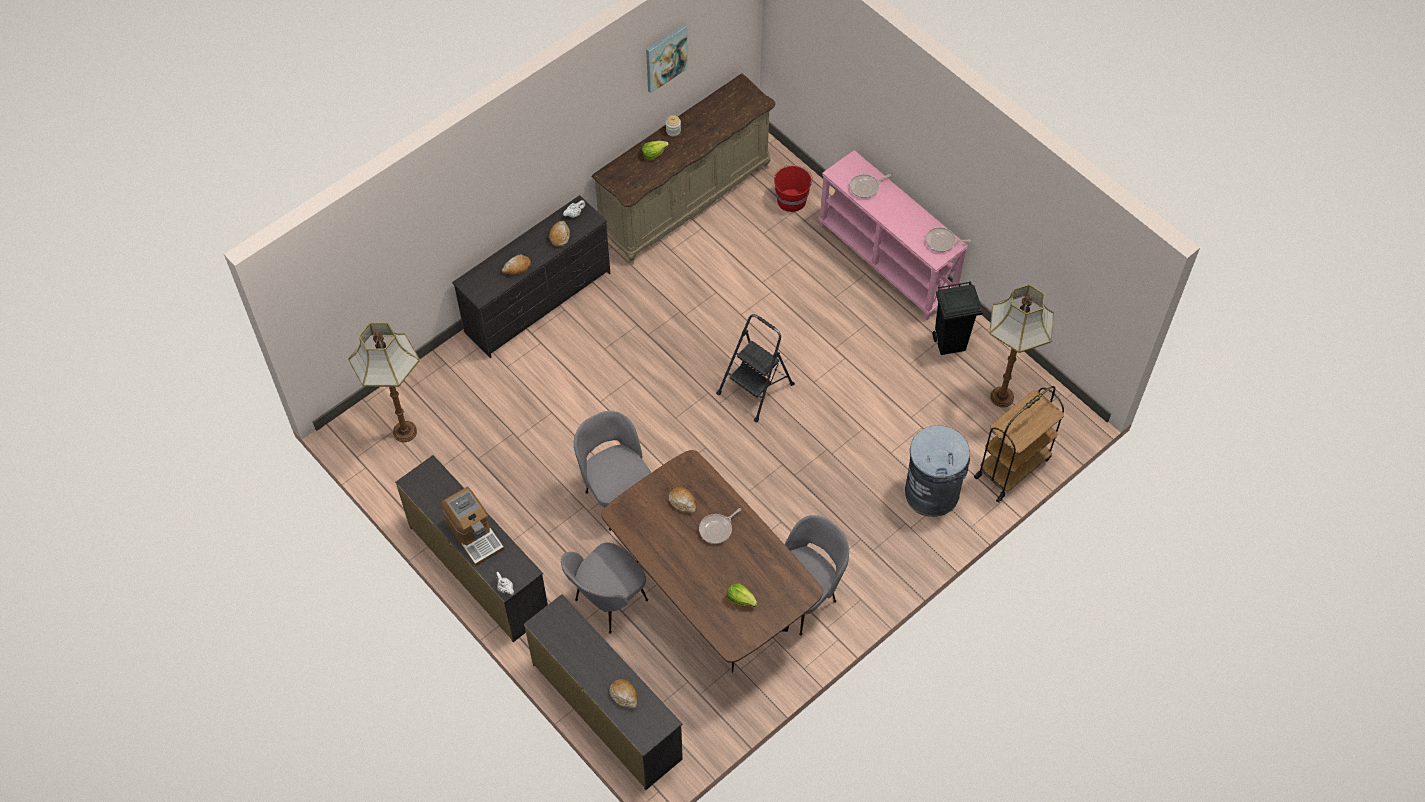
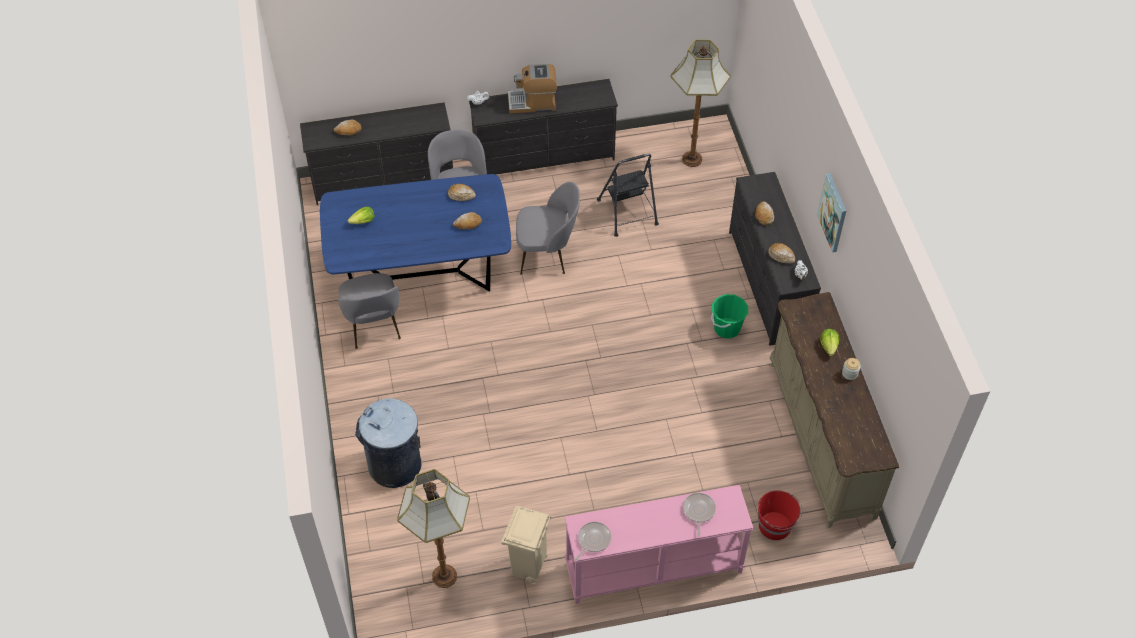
camera: 120 degrees right, 5 degrees down
(611, 312) = (726, 328): none -> green bucket
(649, 529) = (461, 195): none -> bread
(665, 57) = (883, 316): picture -> picture (833, 212)
(711, 595) = (421, 276): brown dining table -> blue dining table
(717, 529) = (429, 233): frying pan -> none
(757, 387) = (583, 394): black step ladder -> black step ladder (628, 213)
(950, 343) = (528, 568): black trash can -> beige trash can
(1013, 467) = (371, 541): brown cart -> none

